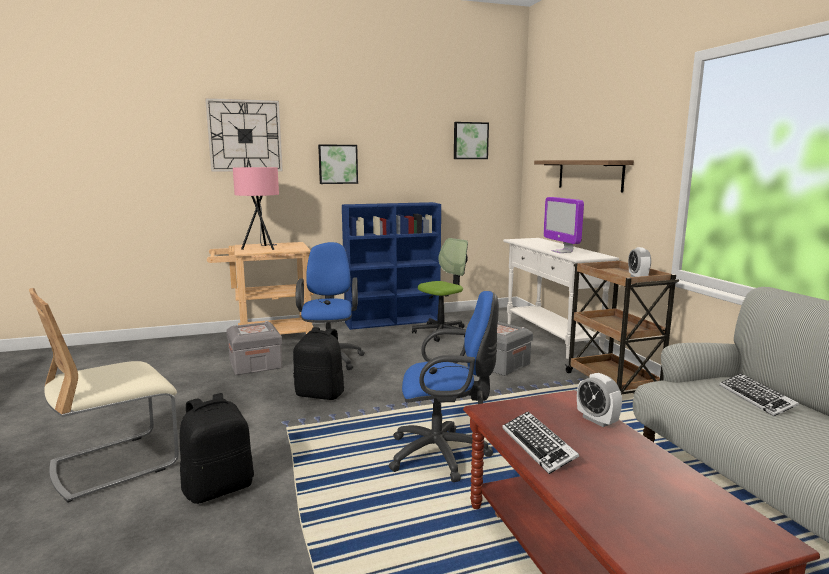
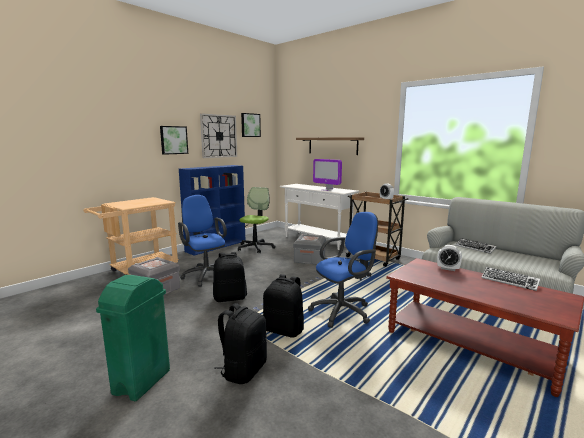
camera: 30 degrees left, 0 degrees up
(115, 464) = (141, 382): beige chair -> green trash can
(245, 136) = (105, 118): wall clock -> wall clock (219, 136)
(261, 248) = (134, 204): pink table lamp -> none
(329, 455) = (284, 330): none -> black backpack
(538, 446) = (448, 285): keyboard -> keyboard (509, 281)

